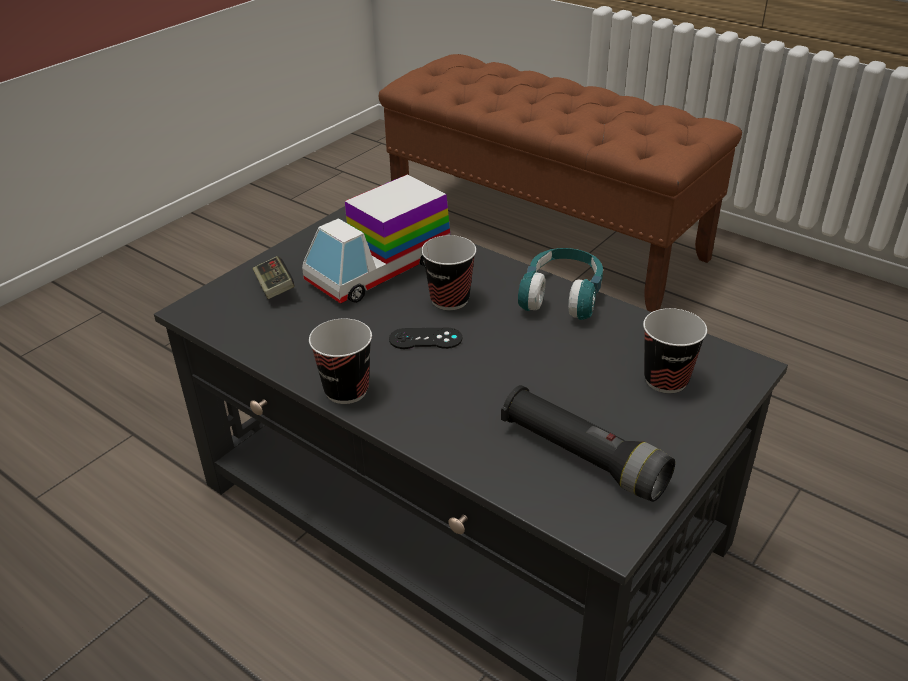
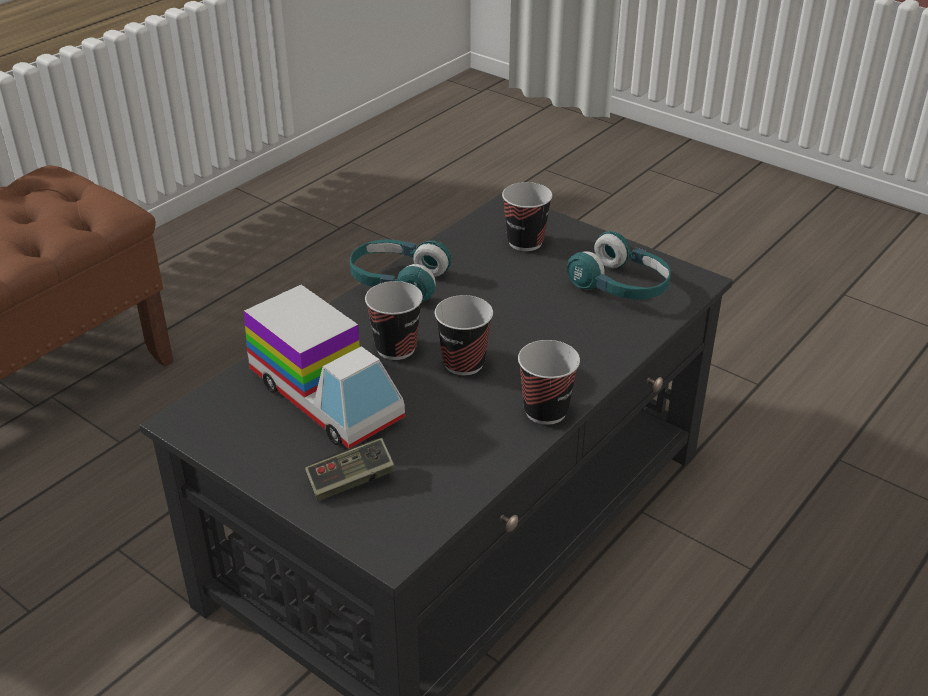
camera: 90 degrees left, 0 degrees up
(425, 339) = (463, 363): black game controller -> cup
(582, 457) = (621, 286): black flashlight -> turquoise headphones

